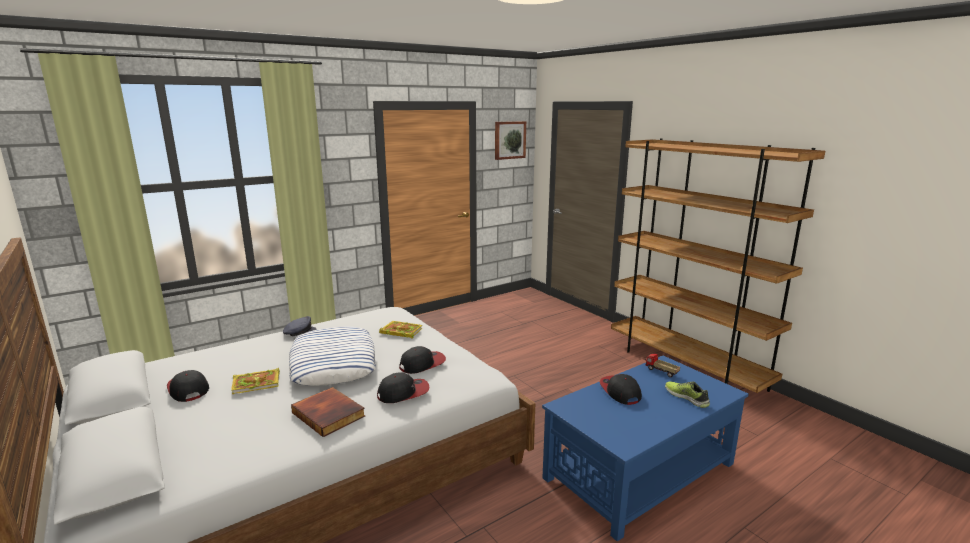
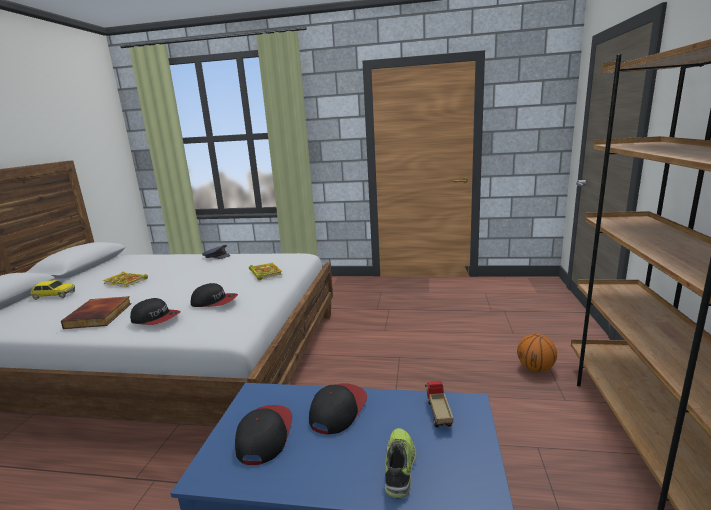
camera: 45 degrees right, 0 degrees up
(188, 389) = (102, 274): cap -> cap (264, 435)
(192, 426) = (54, 295): none -> toy car
(333, 363) = (182, 282): pillow -> none
(509, 140) = (534, 94): picture -> none
(598, 351) = (535, 368): none -> basketball

